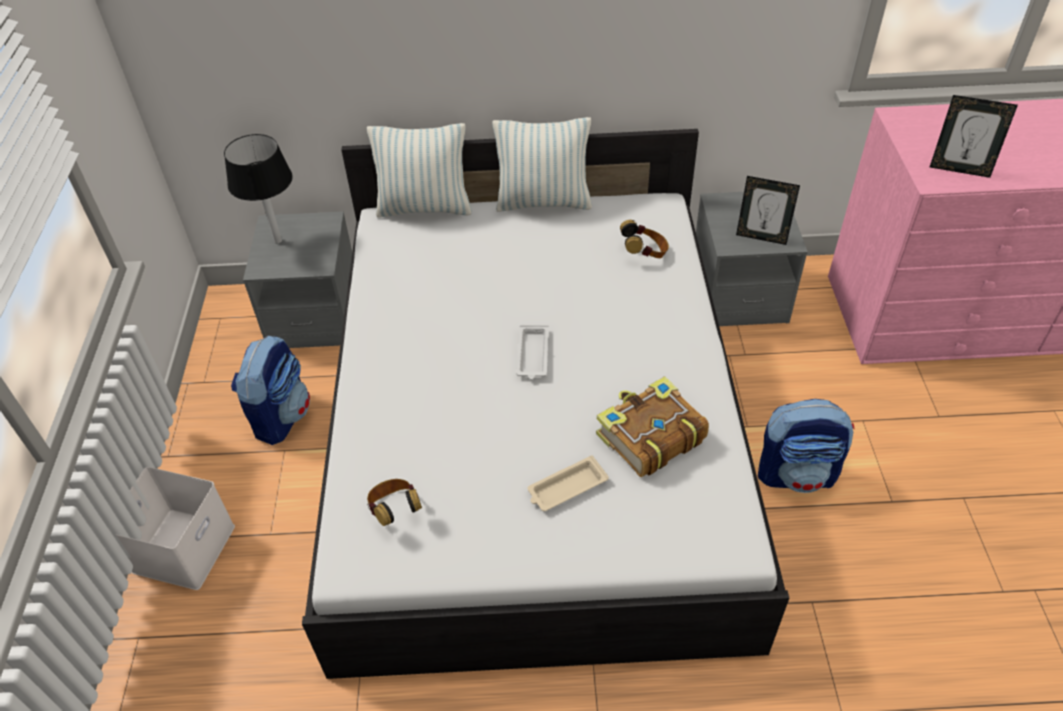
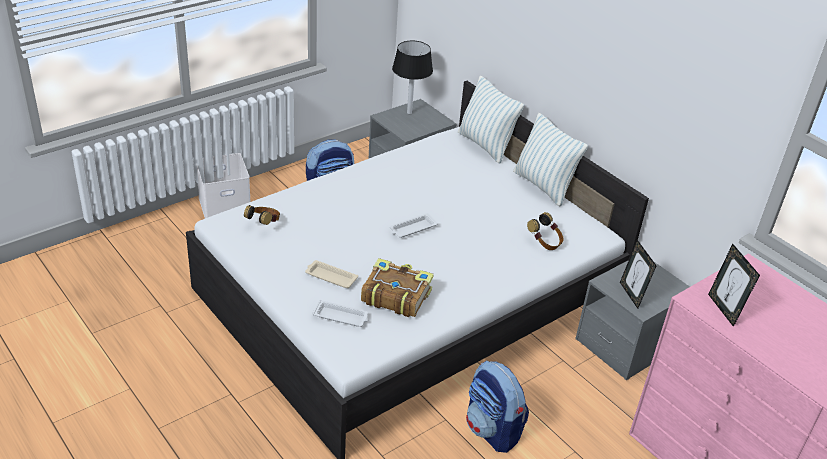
camera: 50 degrees right, 10 degrees down
(655, 514) = (341, 317): none -> white tray

